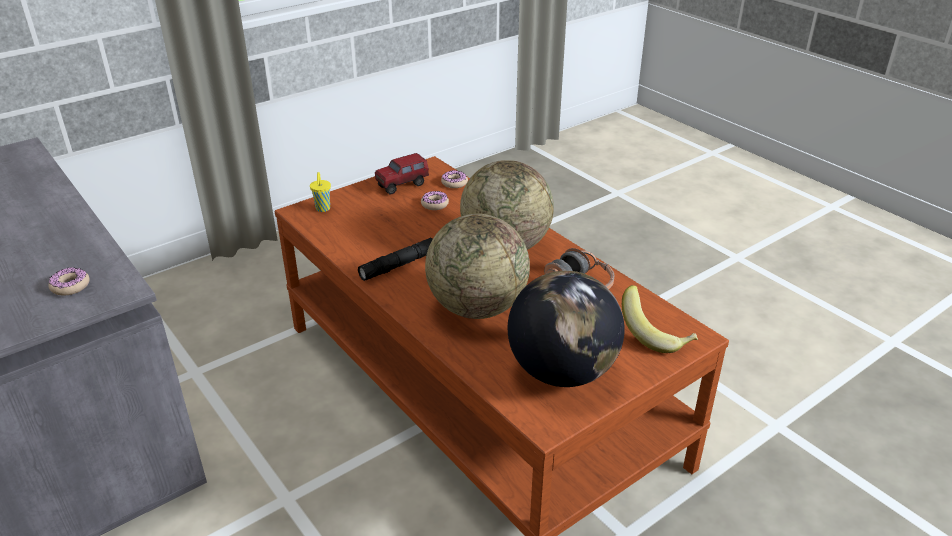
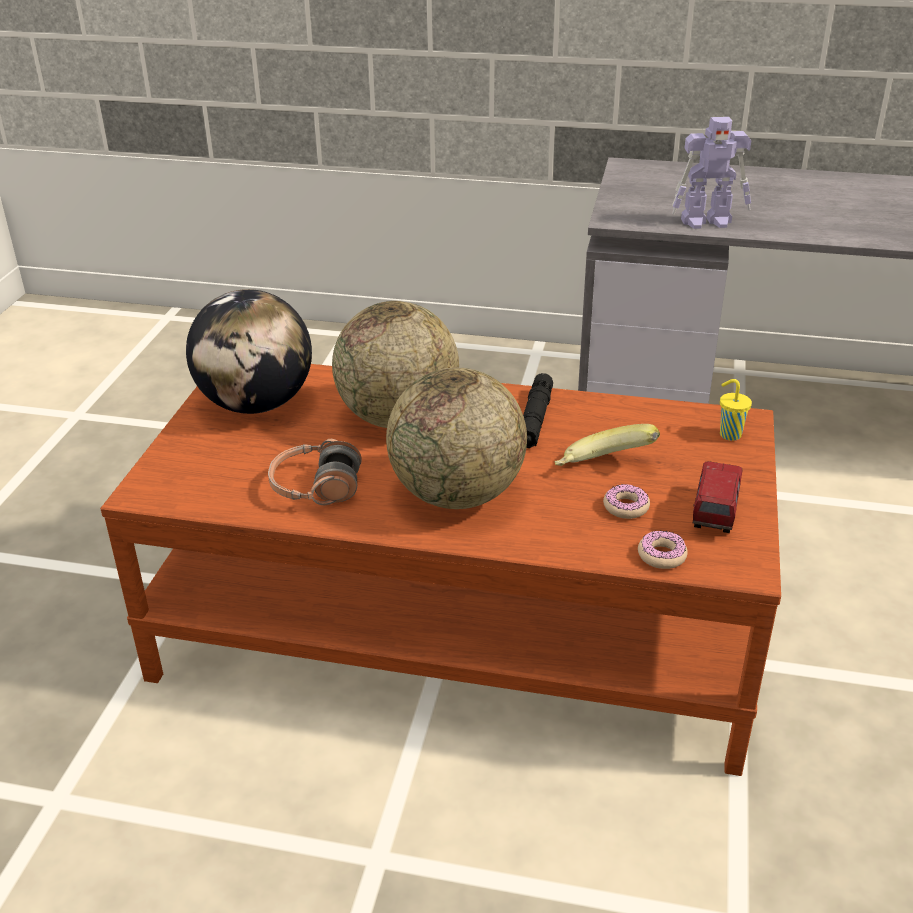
camera: 140 degrees right, 0 degrees up
(70, 286) = (650, 209): donut -> none
(78, 250) = (708, 221): none -> toy robot
(656, 335) = (186, 474): banana -> banana (603, 470)

